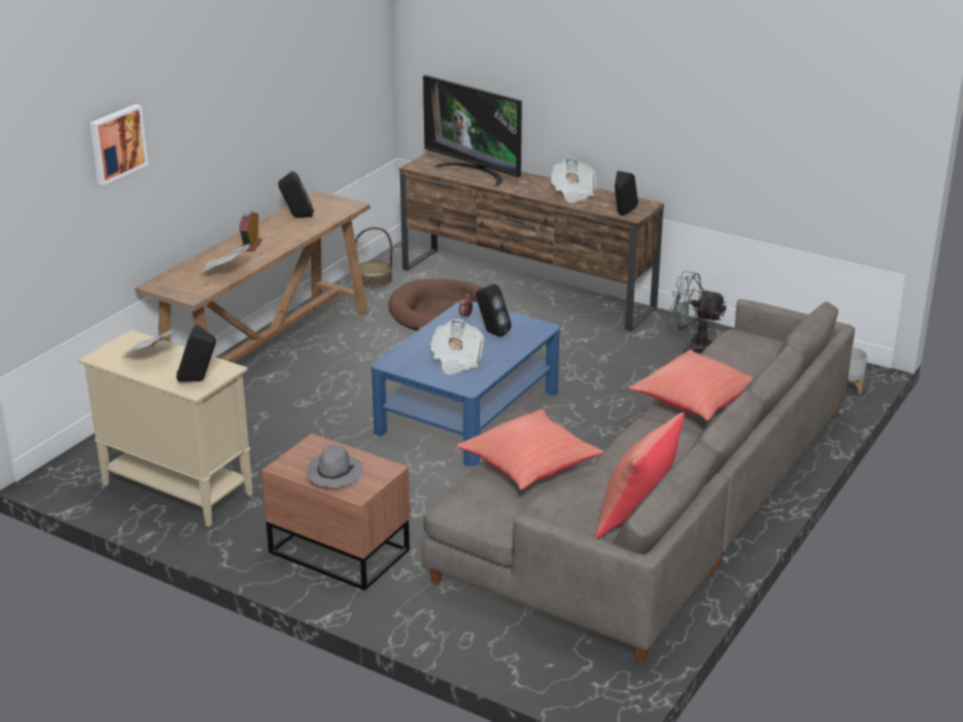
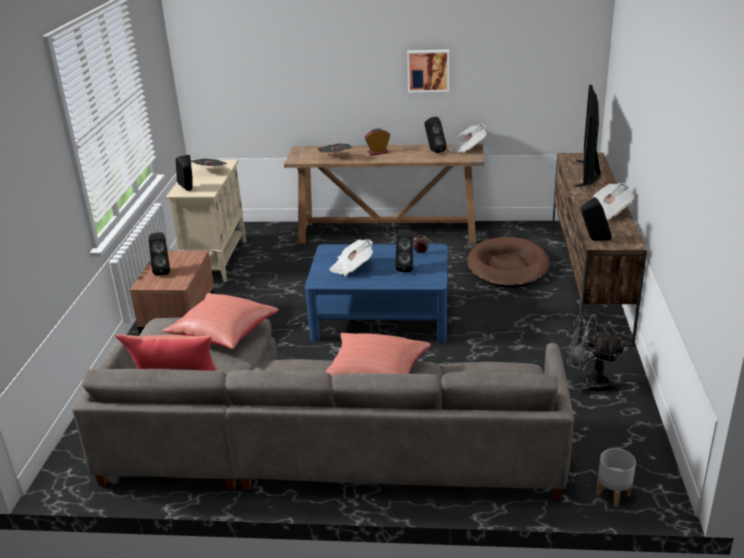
camera: 65 degrees right, 0 degrees up
(116, 143) = (287, 49): picture -> picture (428, 70)
(318, 200) = (467, 148): none -> newspaper
(334, 473) = (163, 271): grey hat -> black speaker
(374, 280) = (523, 230): basket -> none
(693, 346) = (589, 383): grey fan -> grey fan turned 60 degrees counterclockwise

